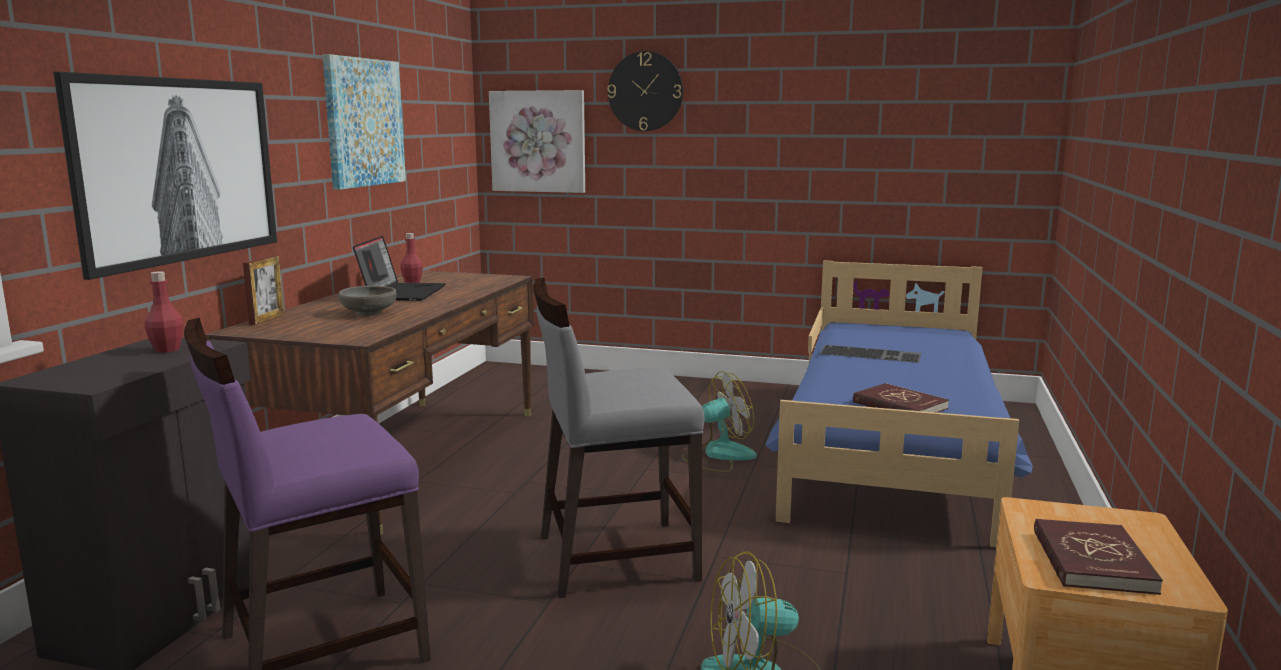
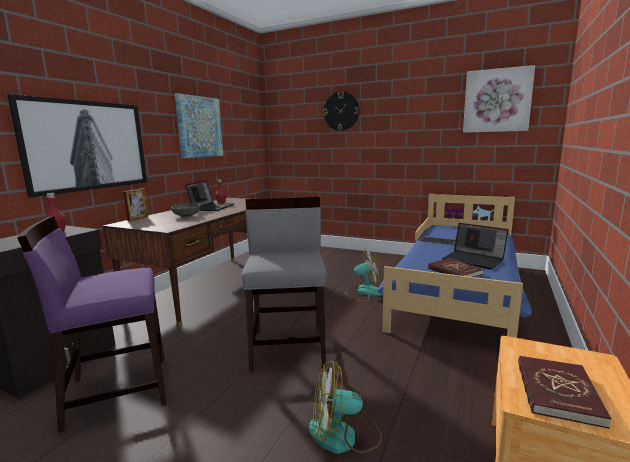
camera: 10 degrees right, 0 degrees up
(538, 141) = (292, 137): picture -> picture (497, 100)
(614, 557) = (289, 347): grey chair -> grey chair turned 90 degrees clockwise
(927, 385) = (474, 260): none -> laptop

